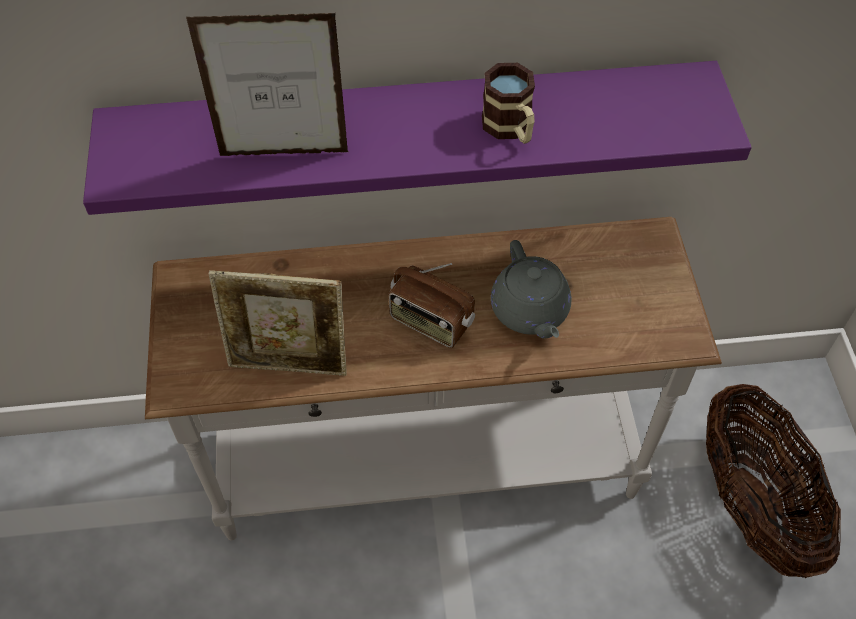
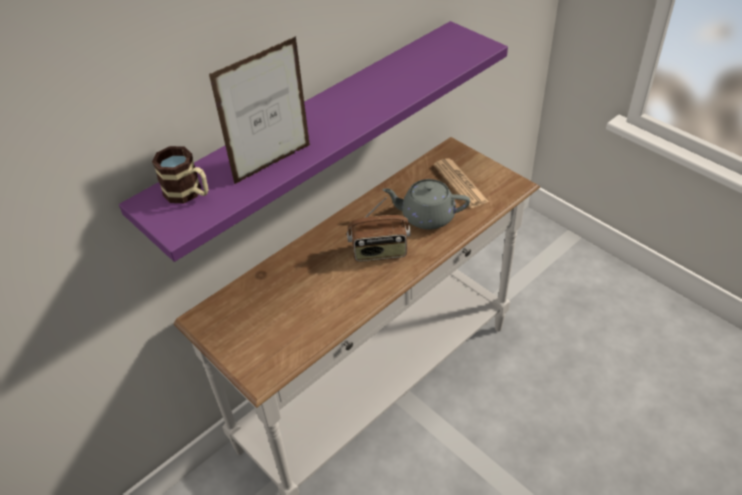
camera: 35 degrees left, 10 degrees down
(289, 365) = (321, 320): picture frame -> none
(510, 129) = (386, 93): mug -> mug (189, 193)
(530, 311) = (426, 216): grey teapot -> grey teapot turned 150 degrees clockwise
(616, 292) = (460, 183): none -> newspaper
(752, 505) = (559, 294): basket -> none

